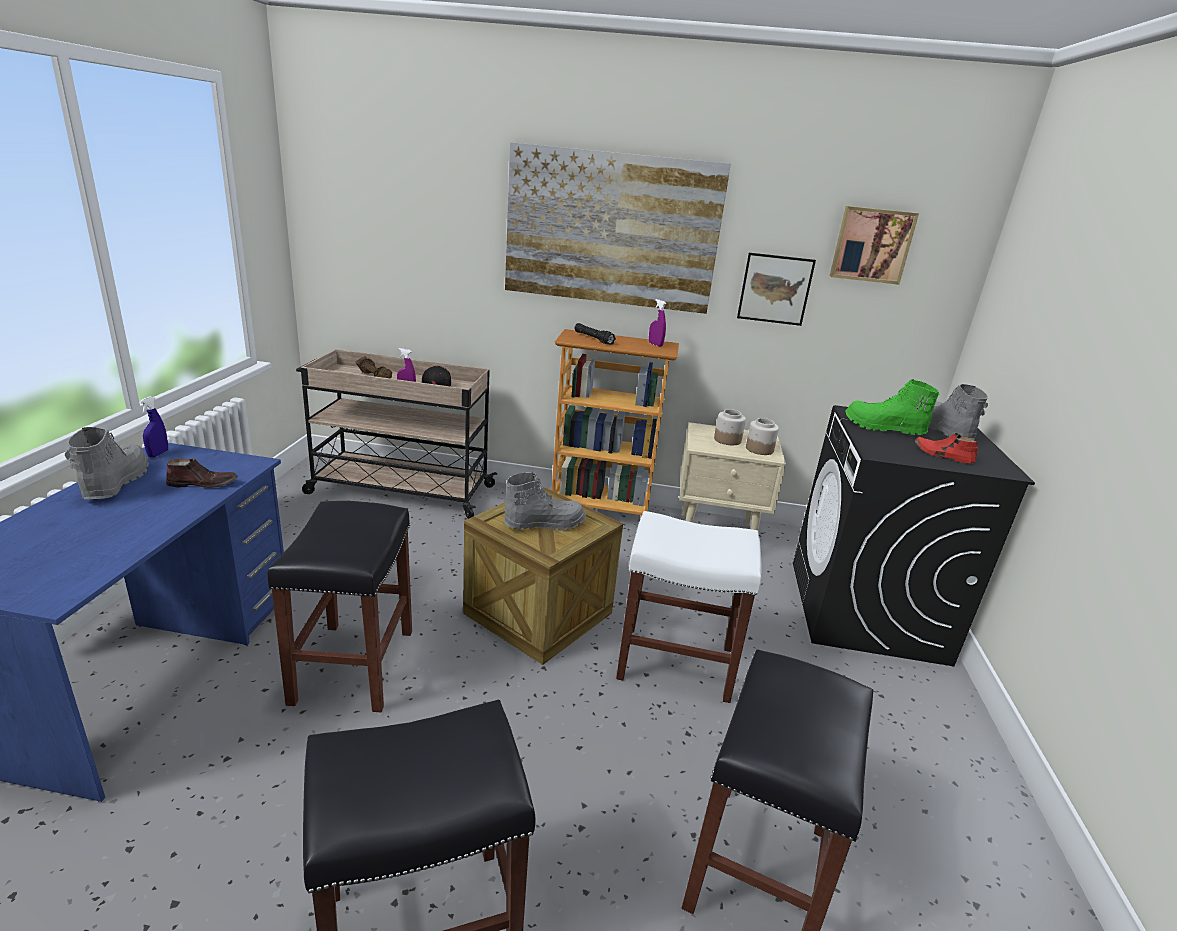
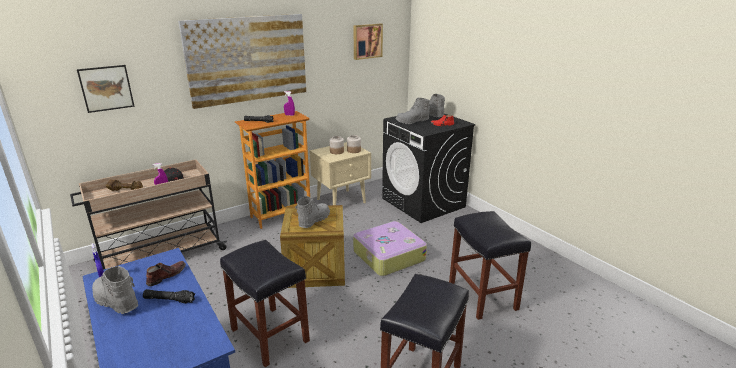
camera: 40 degrees left, 0 degrees up
(147, 512) = (169, 300): none -> black flashlight
(674, 662) = (388, 256): white stool -> suitcase
(775, 289) = (332, 71): picture -> picture (106, 88)
(883, 428) = (412, 121): green boot -> grey boot

